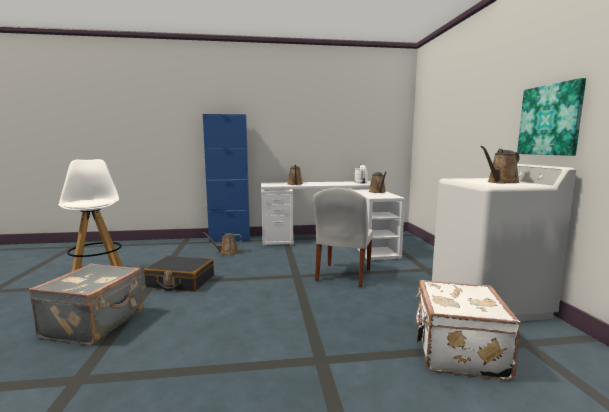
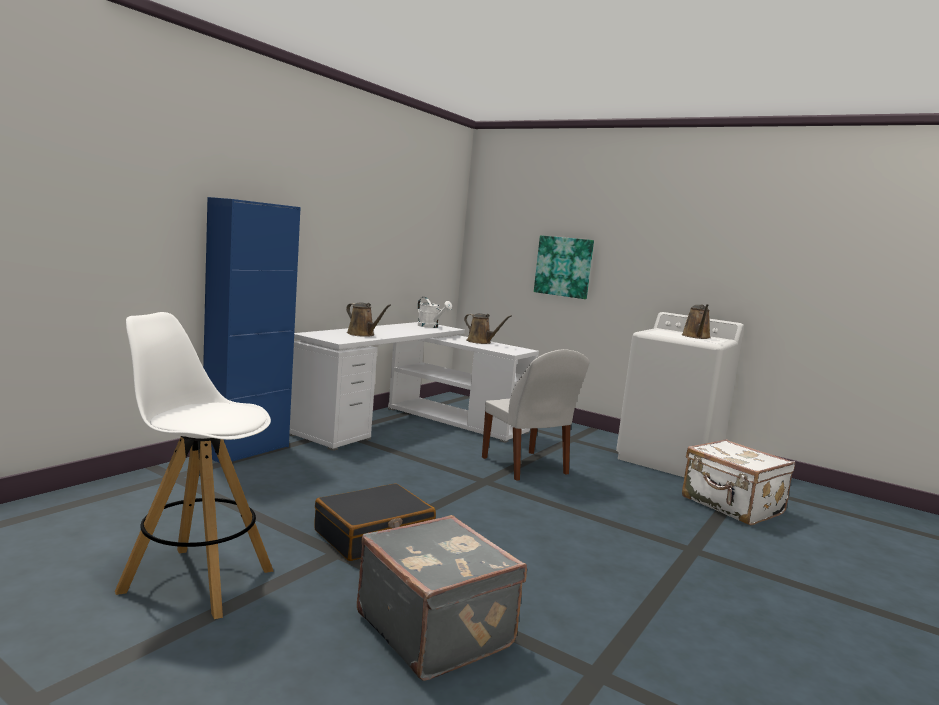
camera: 50 degrees left, 0 degrees up
(226, 253) = (309, 474): brown watering can -> none
(550, 120) = (710, 274): picture -> picture (564, 266)

